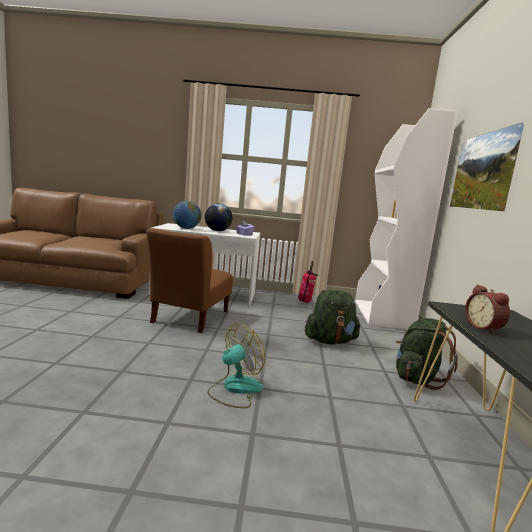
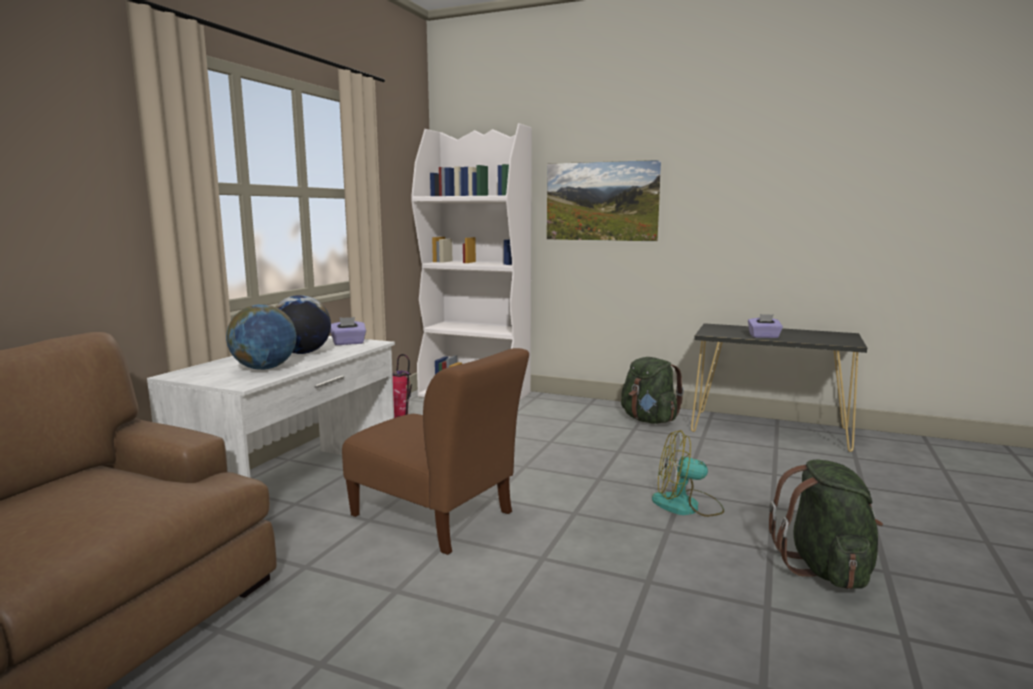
camera: 70 degrees left, 0 degrees up
(235, 389) = (687, 505): fan -> fan turned 60 degrees counterclockwise
(330, 341) = (554, 437): green backpack -> green backpack (825, 569)
(484, 328) = (764, 336): alarm clock -> purple tissue box

